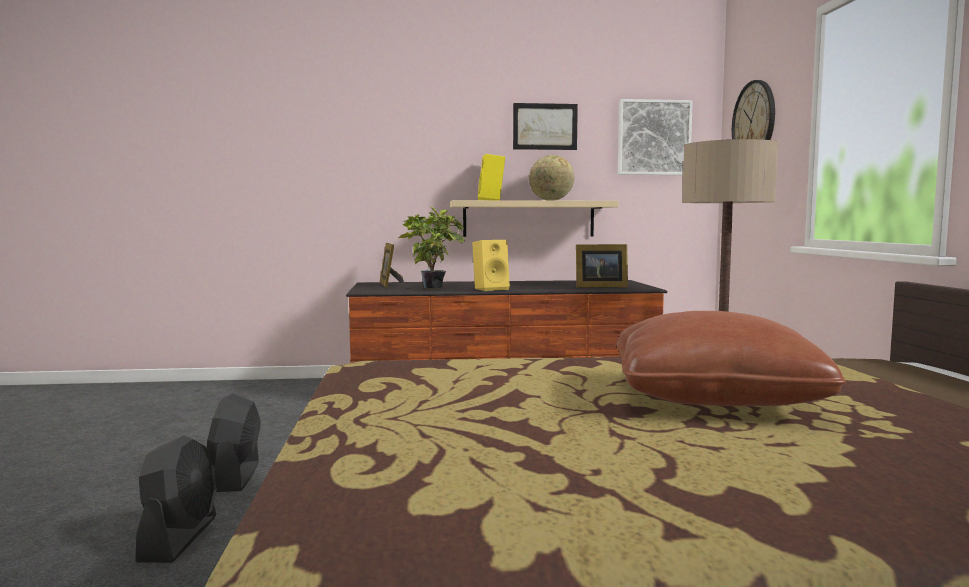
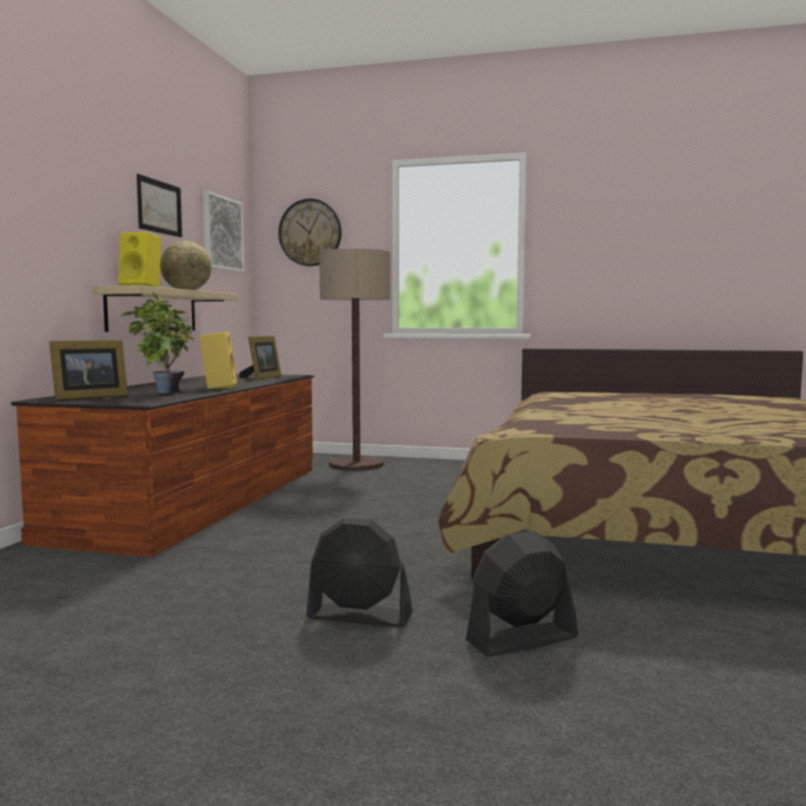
camera: 70 degrees left, 0 degrees up
(179, 538) = (521, 640): black fan -> black fan turned 45 degrees counterclockwise
(389, 284) = (87, 397): picture frame -> picture frame turned 45 degrees counterclockwise
(713, 397) = (658, 403): brown pillow -> none

